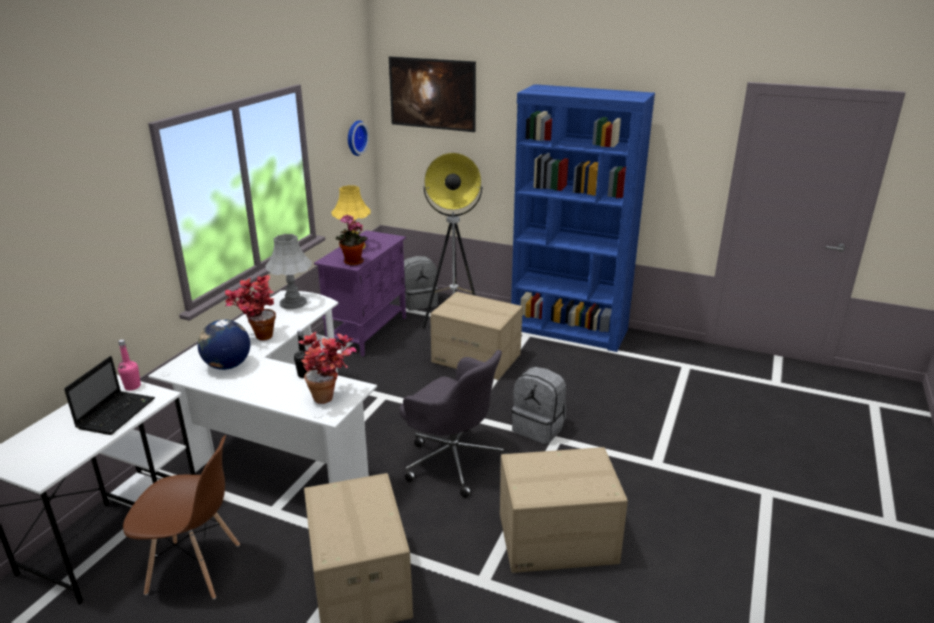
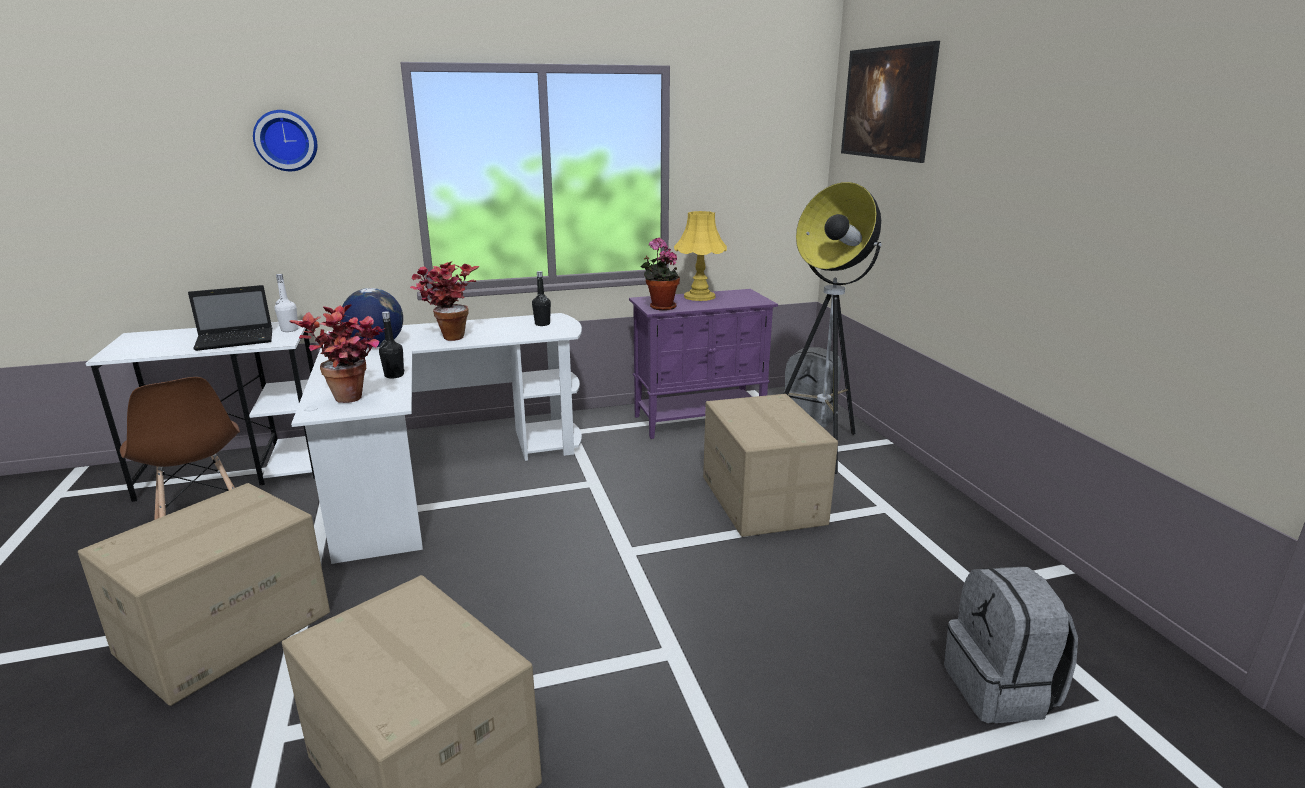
camera: 50 degrees right, 5 degrees down
(132, 386) = (289, 330): pink bottle -> white bottle
(293, 303) = (542, 324): grey table lamp -> black bottle
(355, 137) = (778, 163): wall clock -> wall clock (286, 140)
(453, 460) = (522, 585): grey office chair -> none
(539, 428) = (679, 622): grey backpack -> grey backpack (1000, 690)
(569, 330) = (963, 534): blue bookcase -> none

